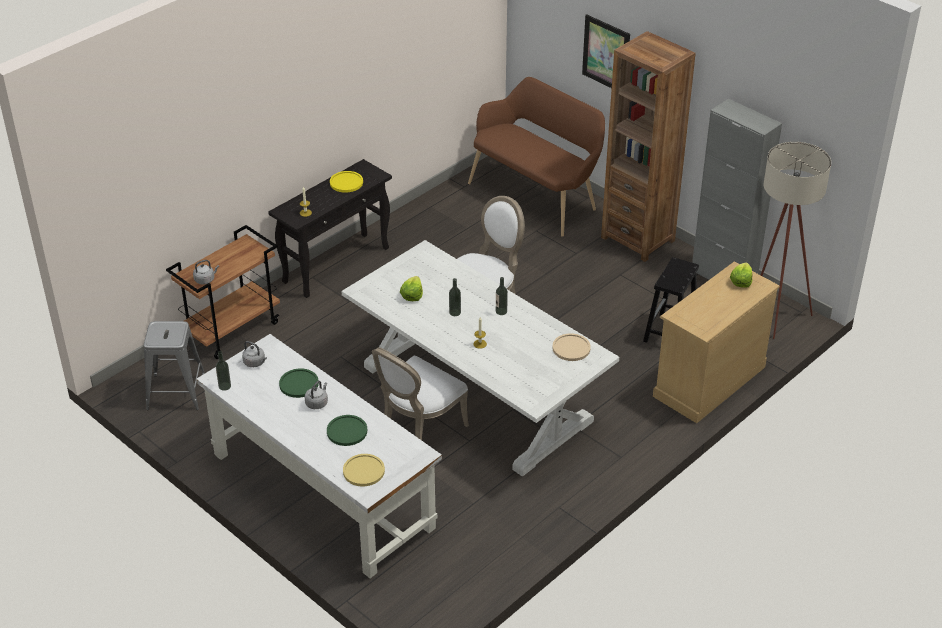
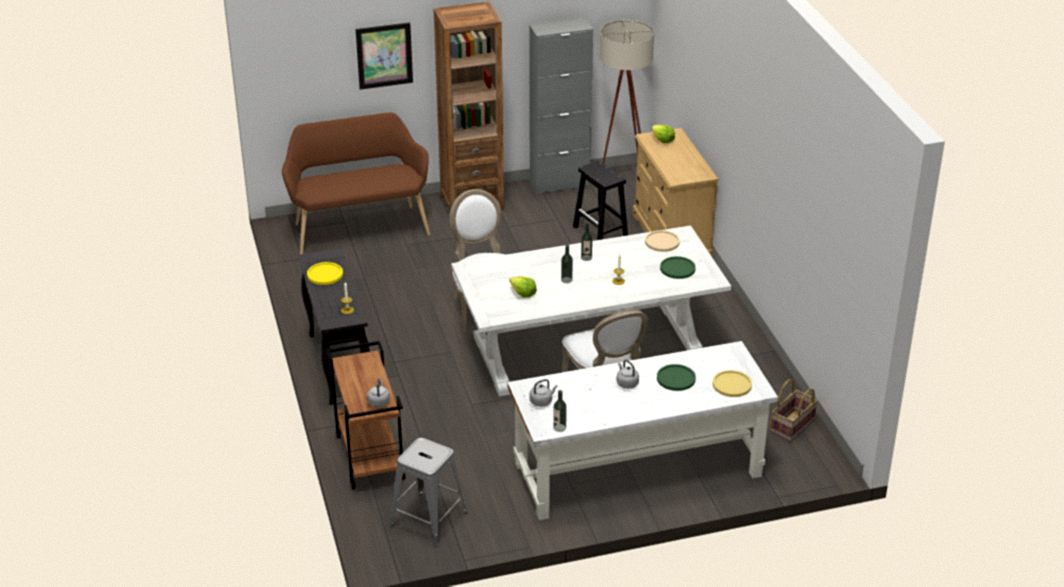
camera: 60 degrees left, 5 degrees down
(299, 384) = (592, 386): green plate -> green plate (677, 268)
(464, 576) = (792, 426): none -> basket

